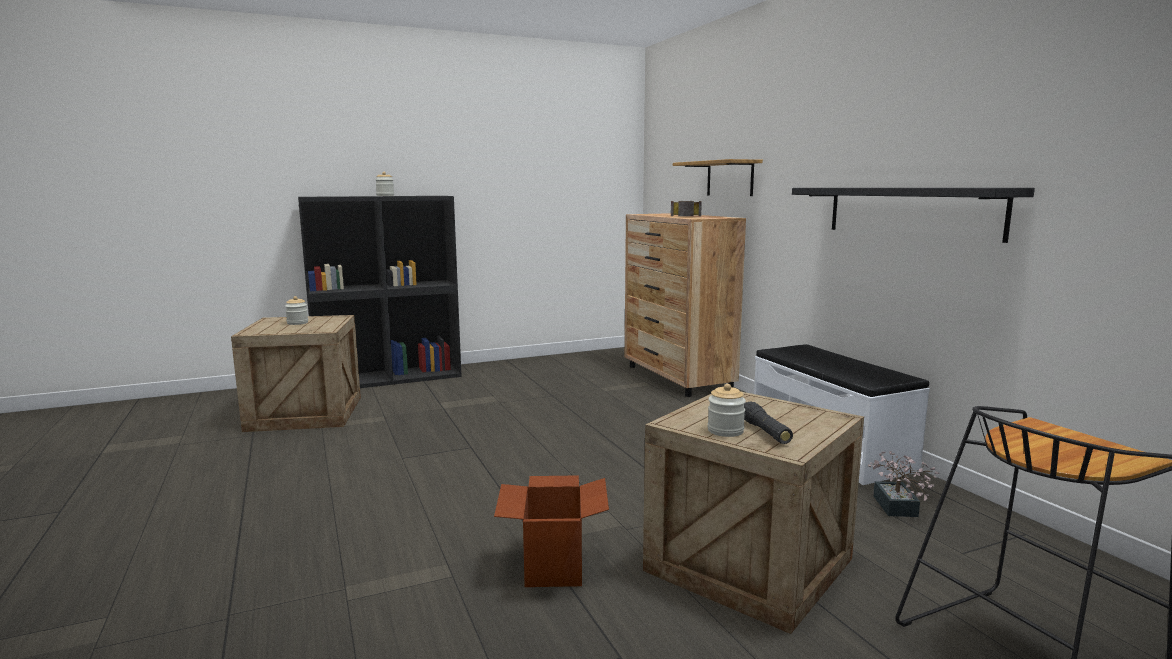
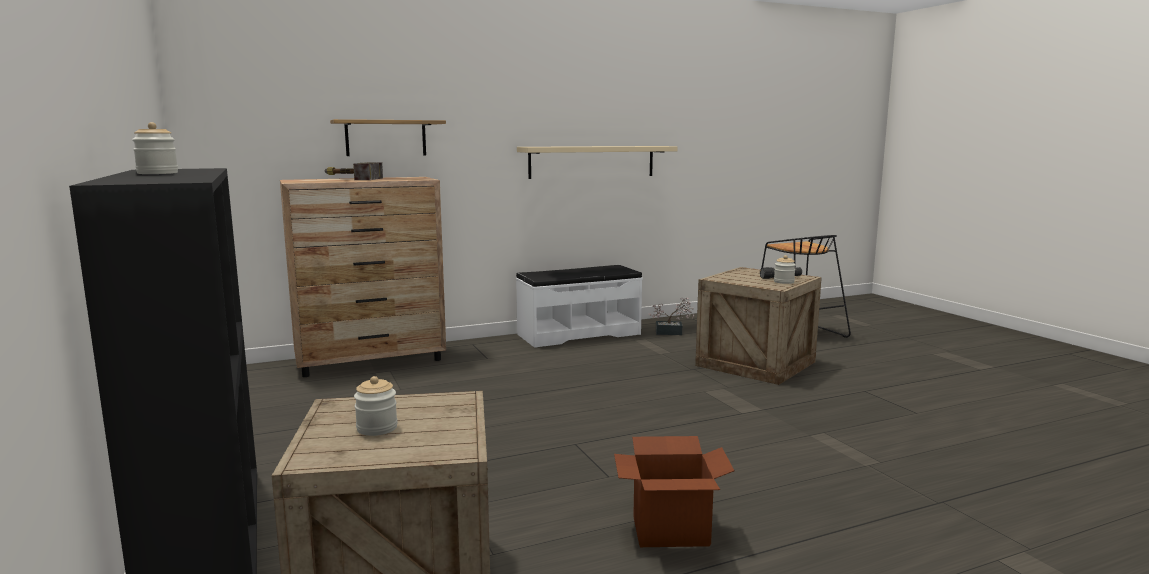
camera: 90 degrees left, 0 degrees up
(553, 566) = (790, 405): cardboard box -> cardboard box (670, 531)
(910, 211) = (592, 161): black shelf -> beige shelf

